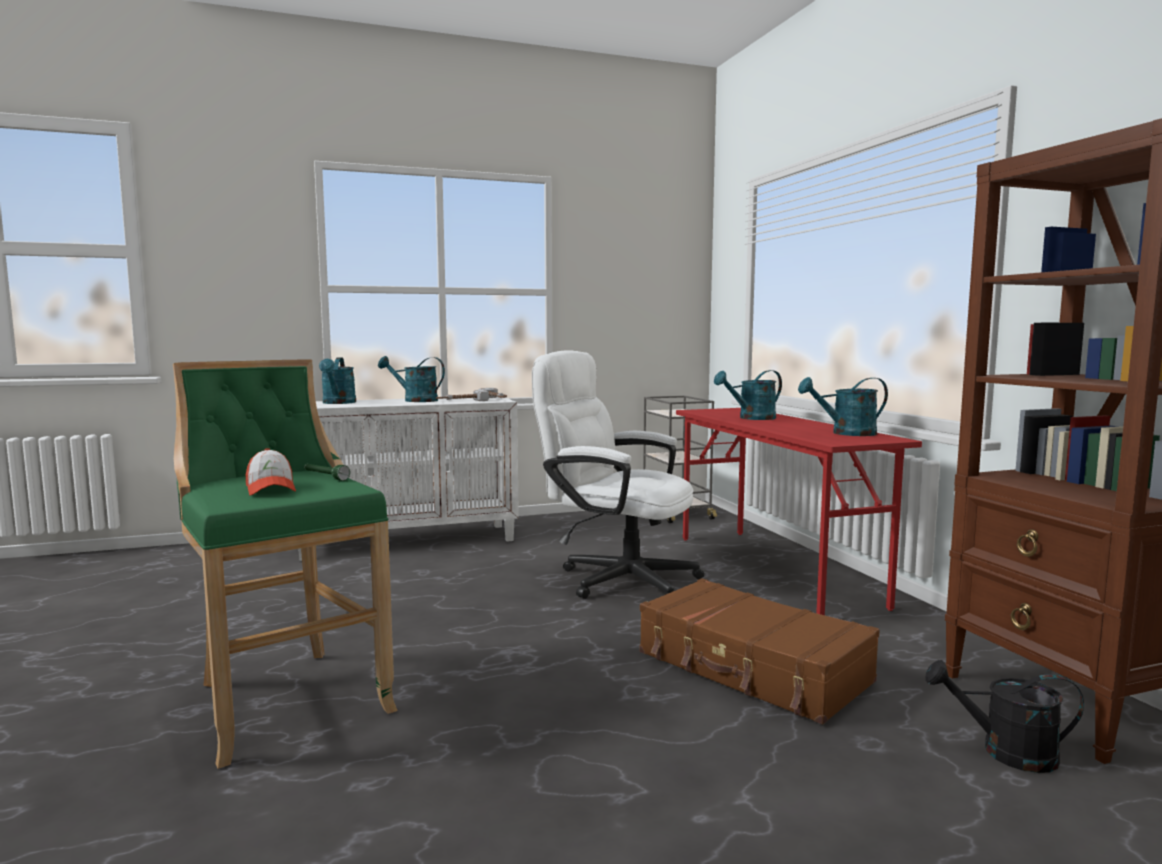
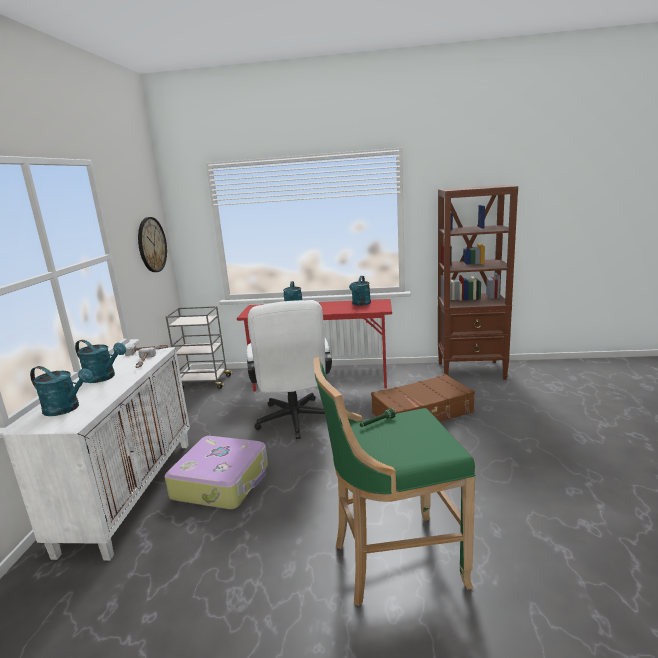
camera: 65 degrees left, 10 degrees up
(270, 489) = (407, 439): cap -> none
(415, 400) = (104, 377): turquoise watering can -> turquoise watering can turned 105 degrees counterclockwise
(442, 571) = (222, 482): none -> suitcase
(616, 578) = (294, 422): white office chair -> white office chair turned 60 degrees counterclockwise
(654, 296) = (151, 244): none -> wall clock
(1005, 752) = (497, 390): black watering can -> none

